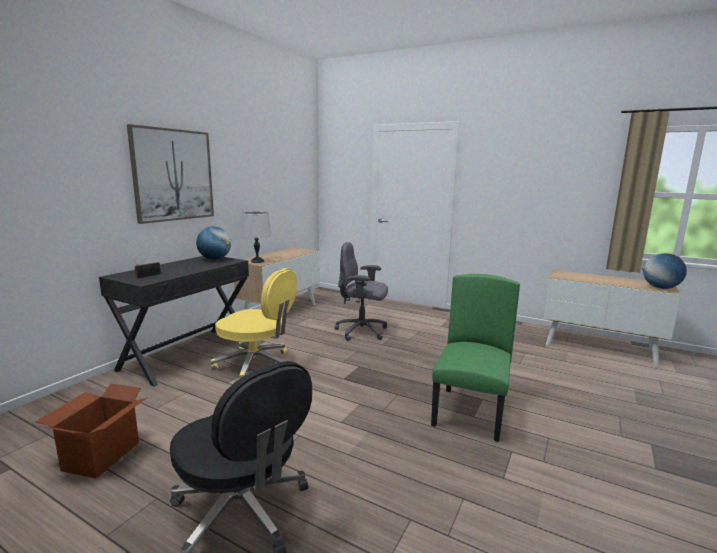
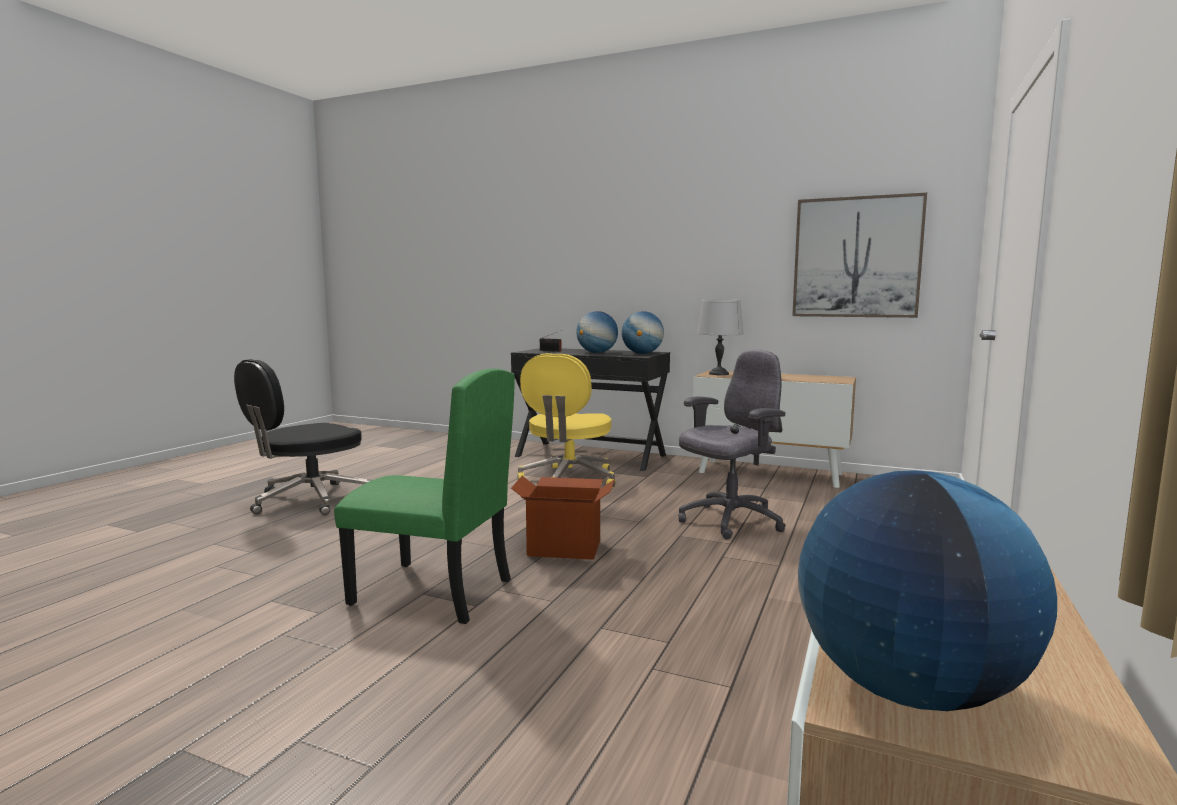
camera: 85 degrees right, 5 degrees down
(100, 456) = (405, 461): cardboard box -> cardboard box (564, 548)
(173, 175) = (634, 250): picture -> picture (856, 257)
(192, 266) = (597, 353): none -> globe
(362, 332) = (729, 521): grey office chair -> grey office chair turned 45 degrees clockwise

